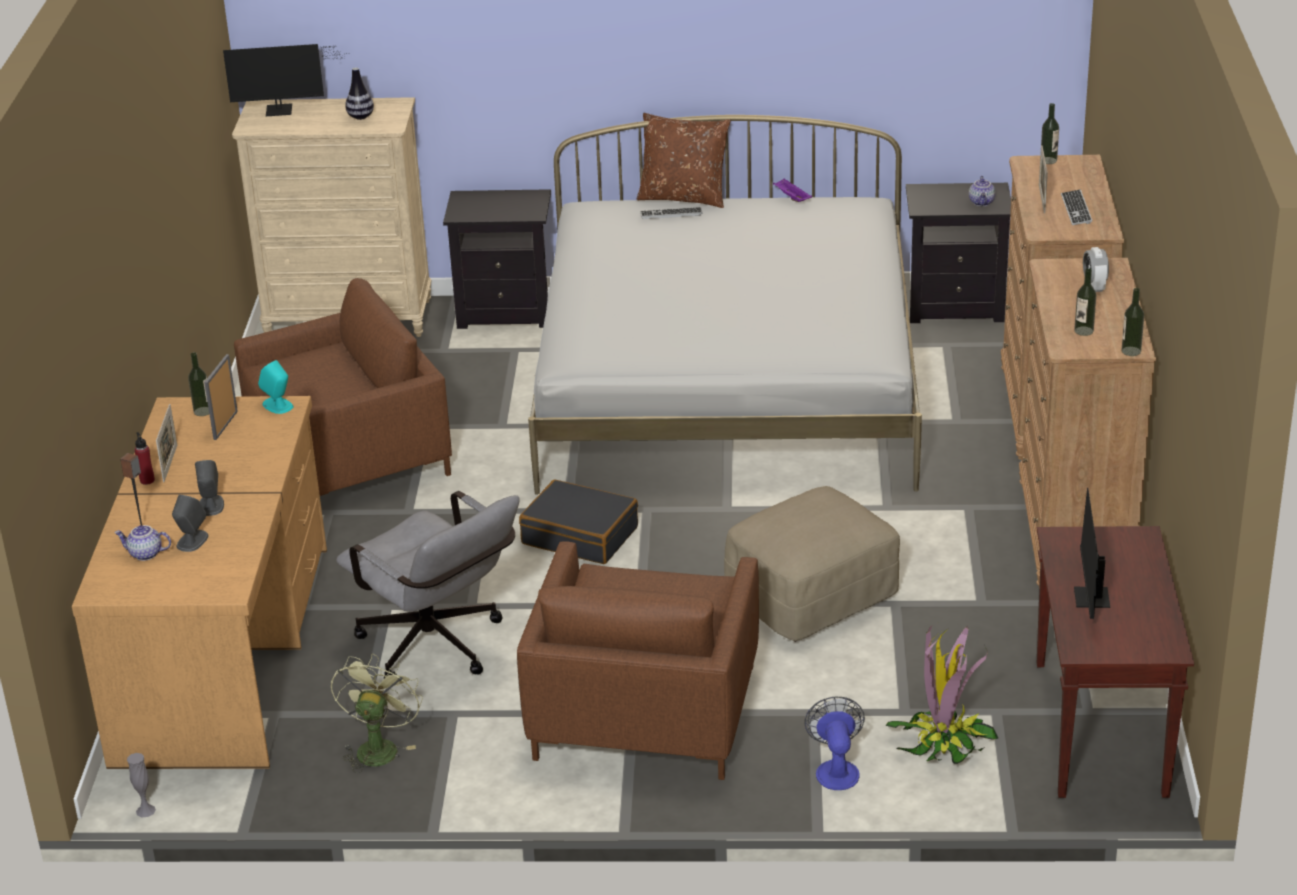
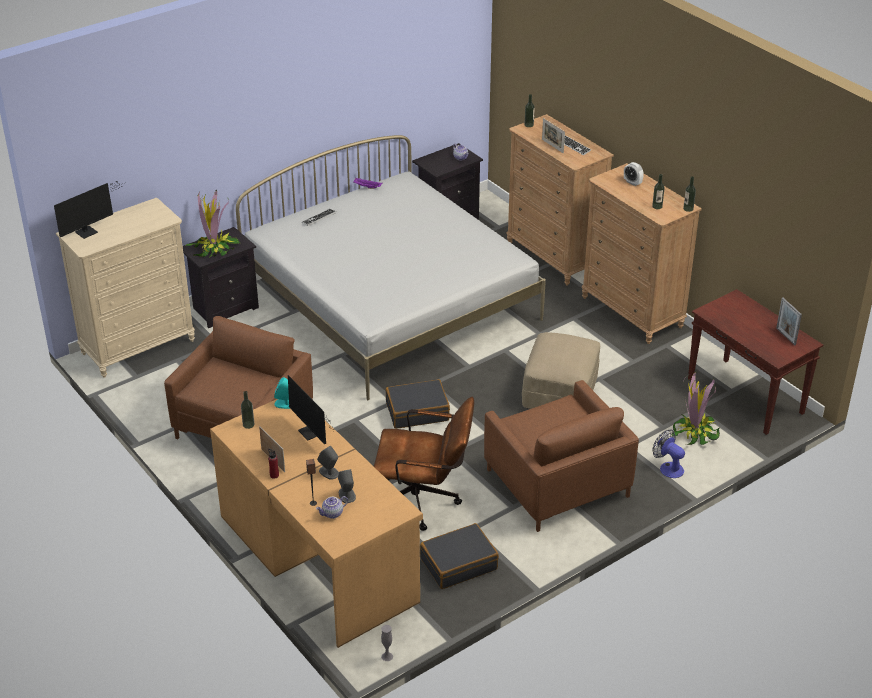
camera: 40 degrees left, 5 degrees up
(225, 425) = (272, 426): picture frame -> picture frame (786, 336)
(360, 117) = (142, 219): vase -> none
(378, 747) = (458, 563): green fan -> black suitcase
(439, 650) = (424, 501): grey office chair -> brown office chair
(489, 208) = (215, 249): none -> potted plant
(684, 197) = (311, 206): brown pillow -> none
(1090, 601) = (754, 335): monitor -> monitor (311, 434)

